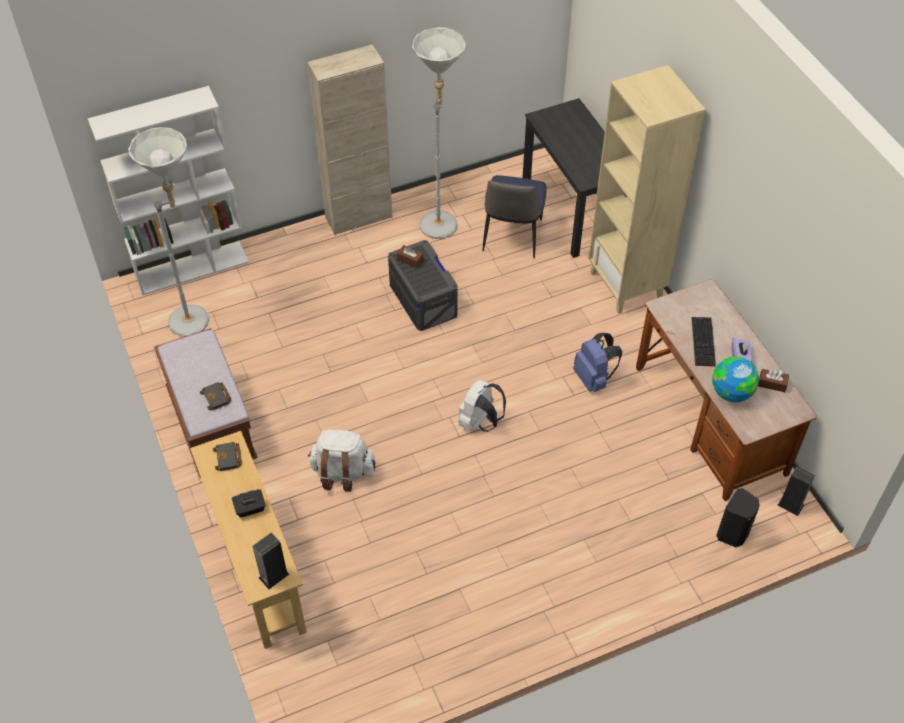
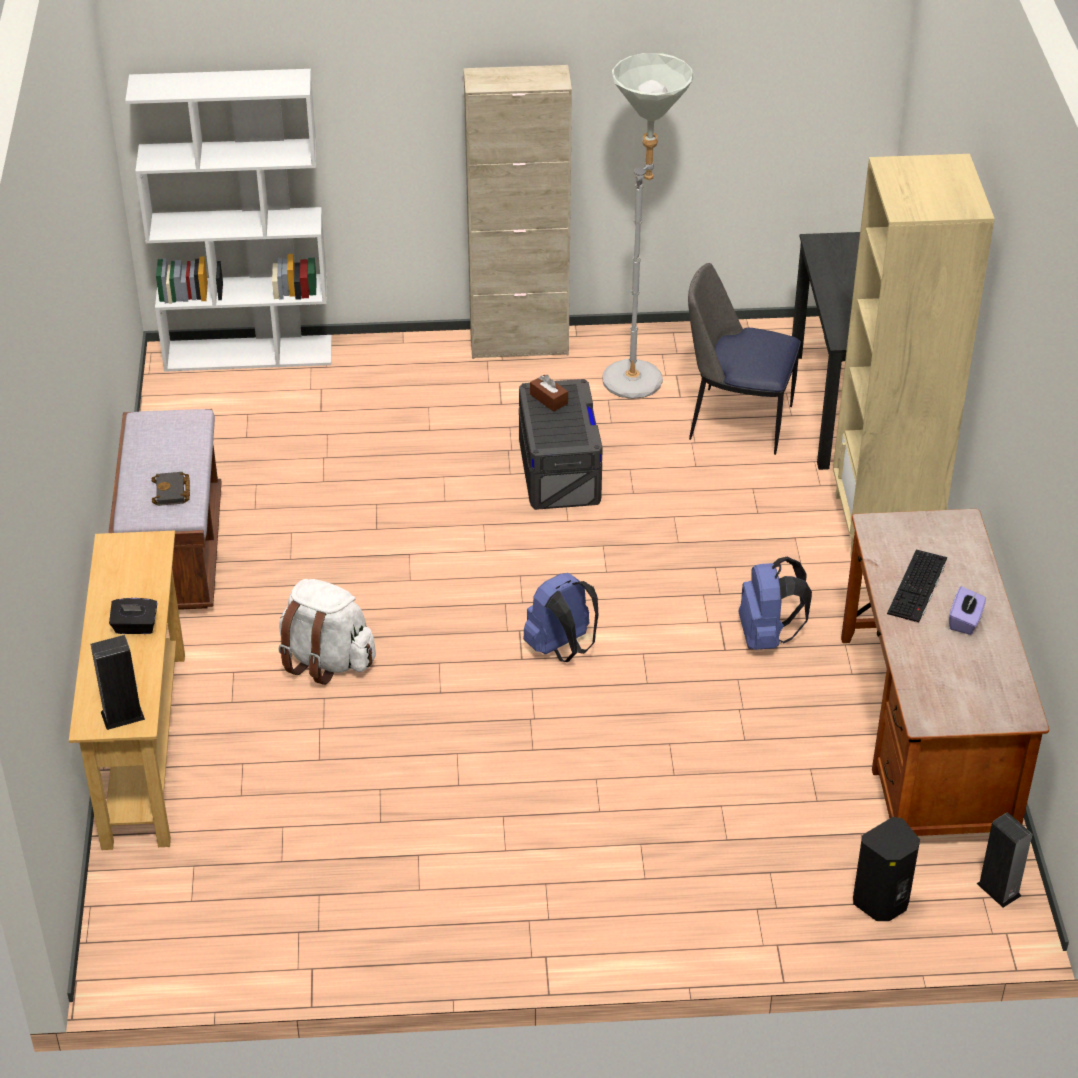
camera: 20 degrees right, 10 degrees down
(197, 318) = (223, 417): grey floor lamp -> none
(229, 458) = (140, 559): black book -> none
(480, 422) = (562, 648): white backpack -> blue backpack
(512, 237) = (737, 421): chair -> chair turned 75 degrees clockwise
(730, 392) = (925, 663): globe -> none
(772, 384) = (998, 668): brown tissue box -> none

